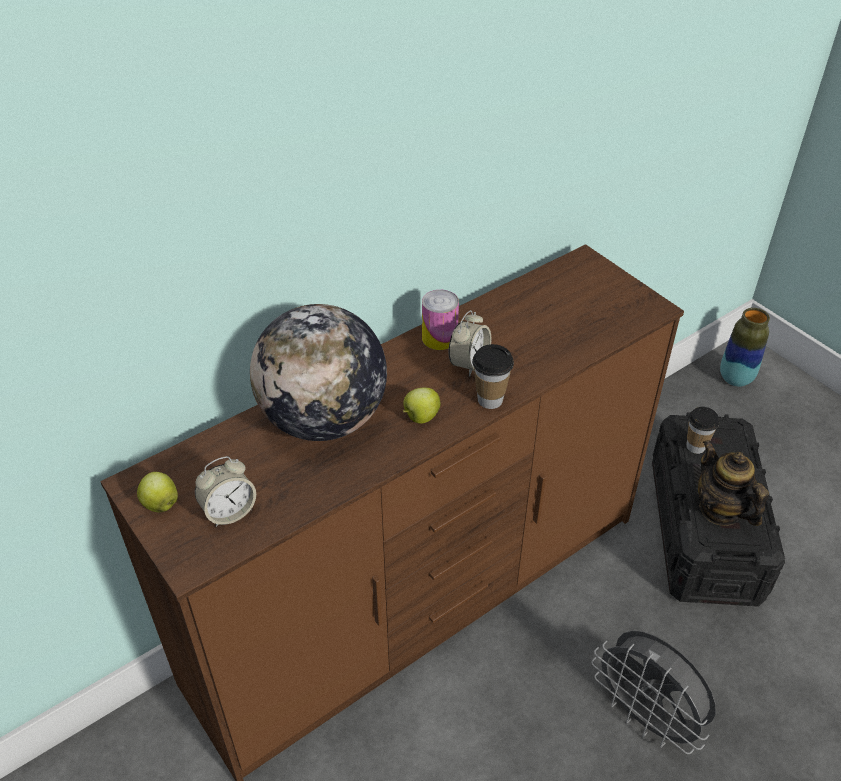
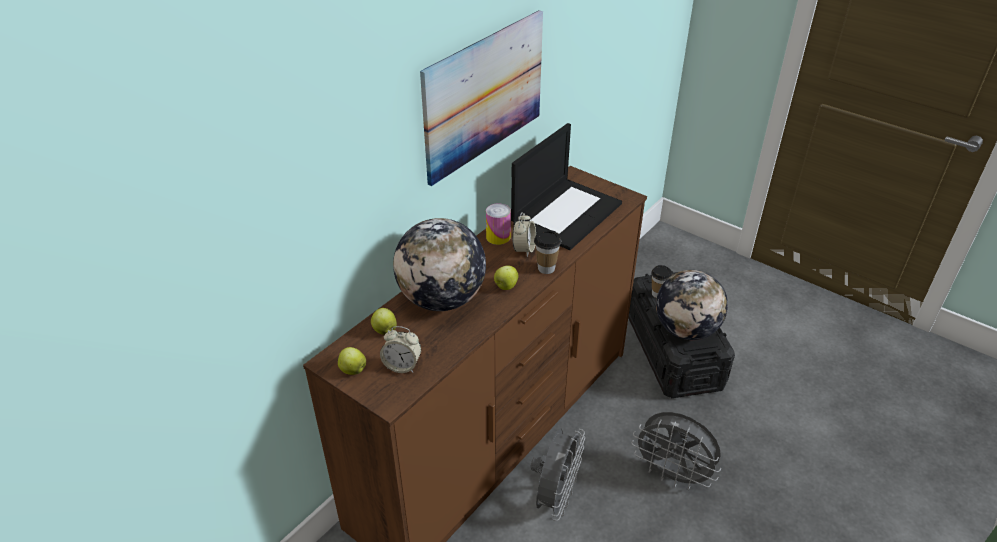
camera: 15 degrees left, 5 degrees down
(227, 451) = (384, 330): none -> apple
(229, 511) = (402, 365): alarm clock -> alarm clock turned 60 degrees clockwise
(434, 128) = (484, 95): none -> picture
(469, 710) = (555, 497): none -> grey fan
(552, 317) = (566, 213): none -> laptop
(720, 510) = (686, 330): teapot -> globe
(735, 378) = (664, 251): vase -> none

